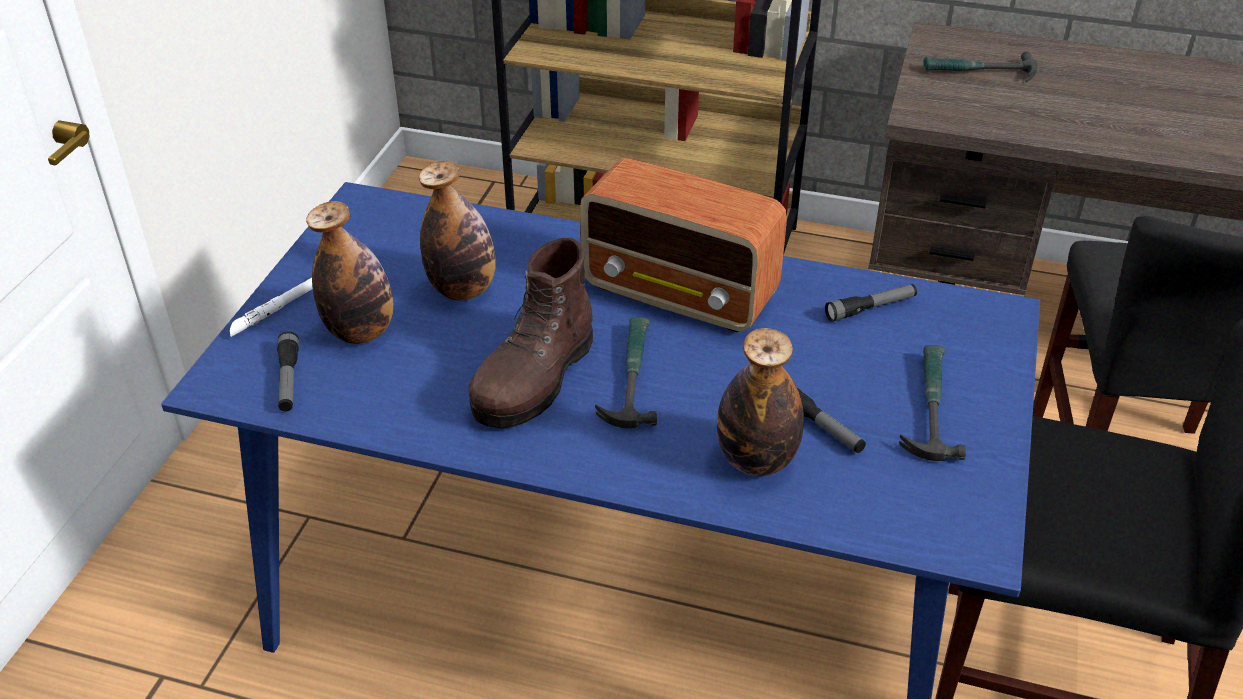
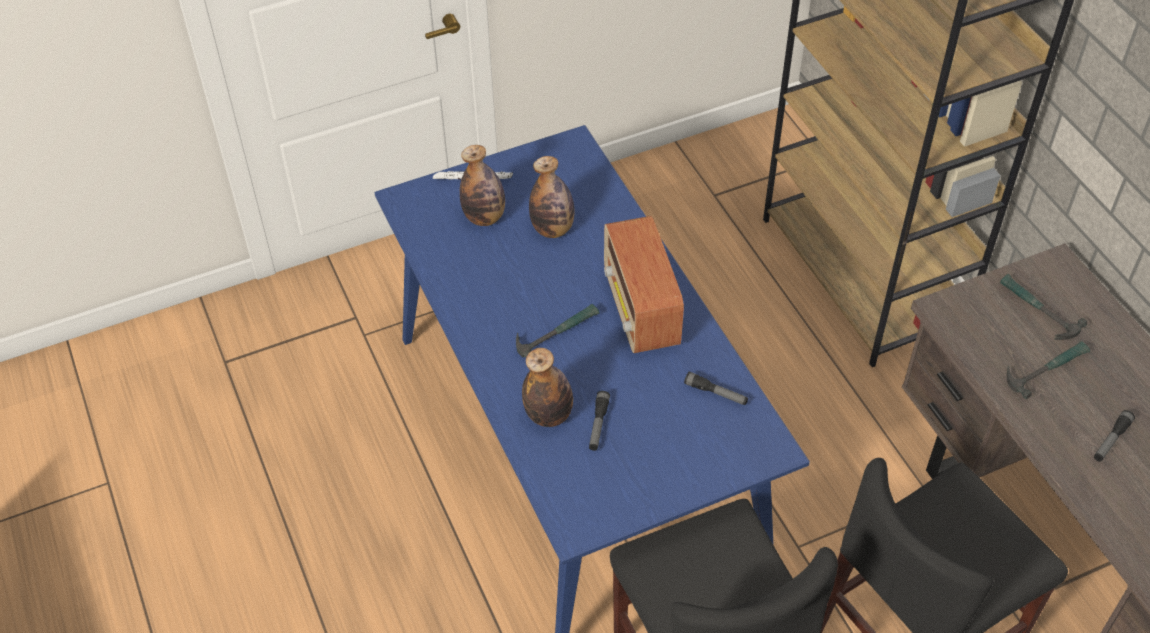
camera: 50 degrees right, 10 degrees up
(288, 379) = (429, 219): flashlight -> flashlight (1111, 440)
(535, 380) = (518, 300): brown boot -> none
(929, 407) = (658, 460): hammer -> hammer (1046, 369)

